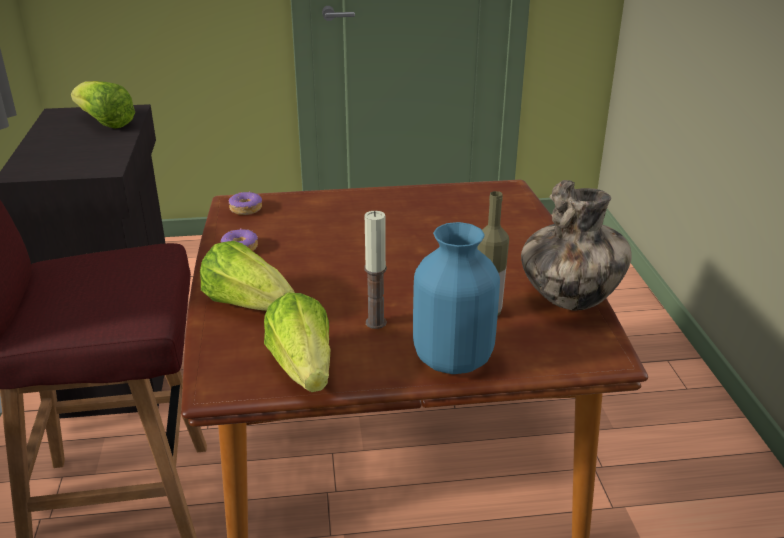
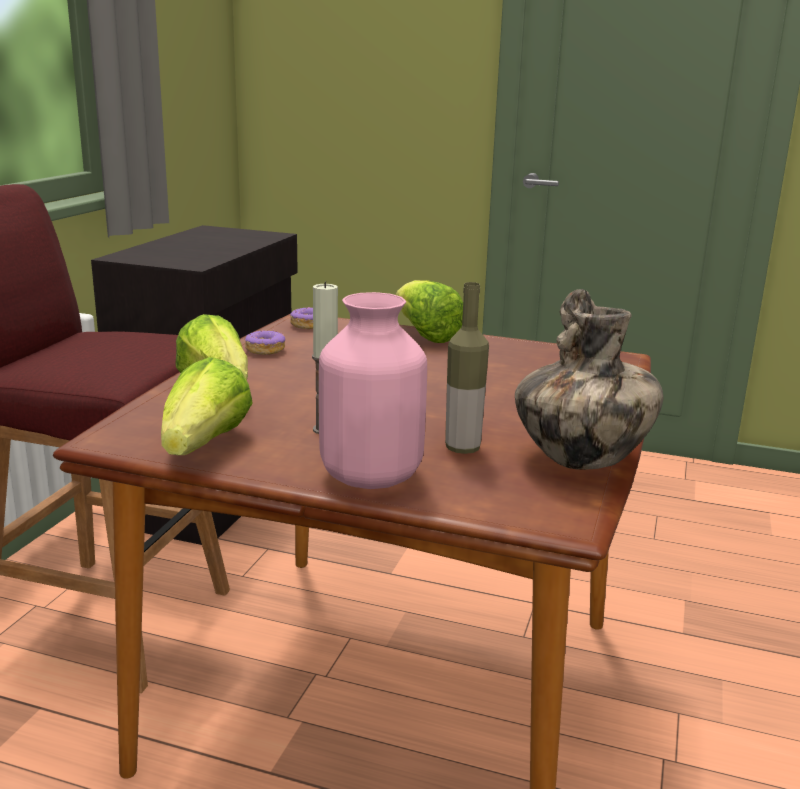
camera: 25 degrees right, 10 degrees down
(104, 123) = (238, 239): lettuce -> lettuce (425, 335)
(453, 360) = (370, 477): blue vase -> pink vase

